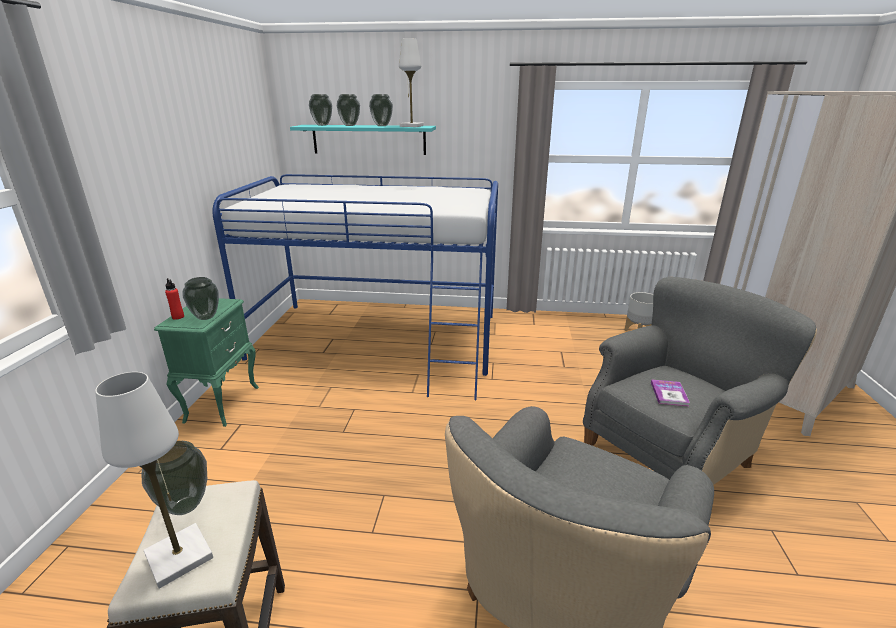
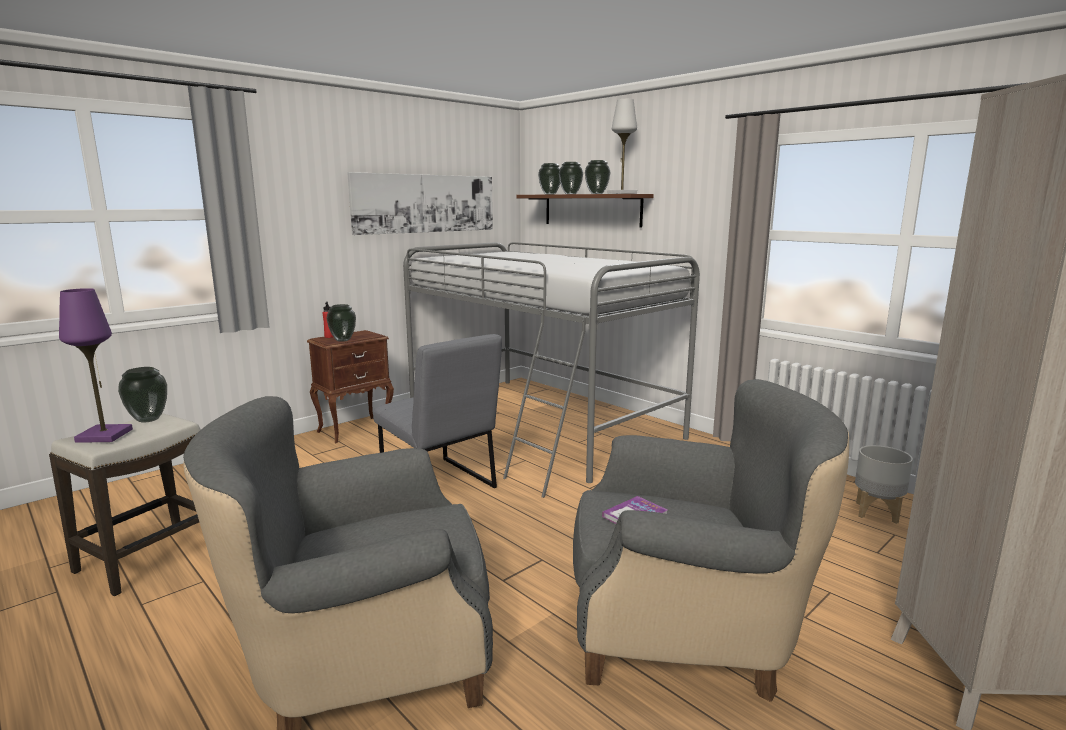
camera: 40 degrees right, 10 degrees down
(179, 556) = (105, 435): white table lamp -> purple table lamp
(214, 144) = (425, 203): none -> picture
(222, 404) = (355, 429): green nightstand -> brown nightstand
(369, 139) = (591, 210): turquoise shelf -> brown shelf
(380, 338) = (540, 423): blue bed -> grey bed
(388, 423) = (439, 484): none -> grey chair

